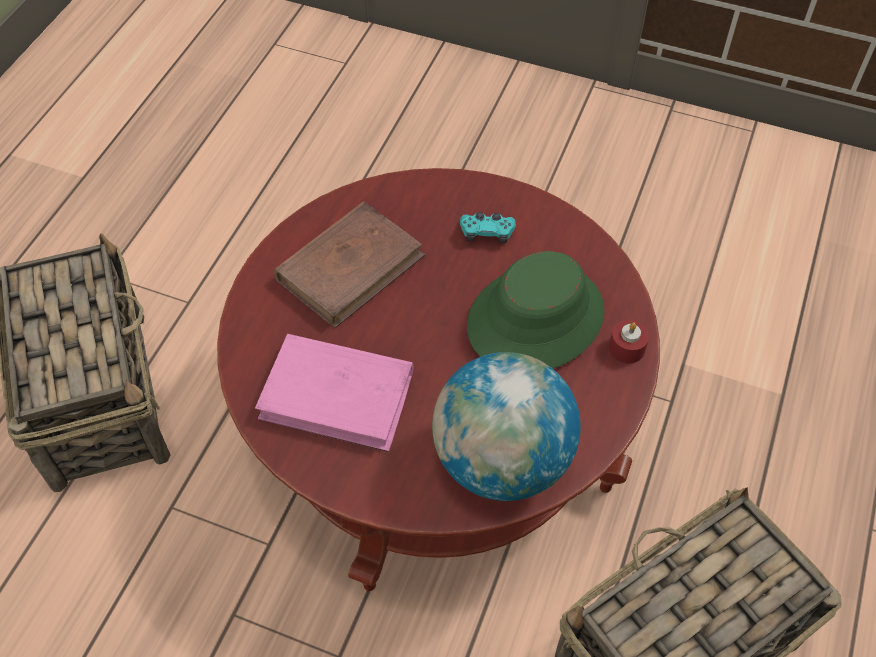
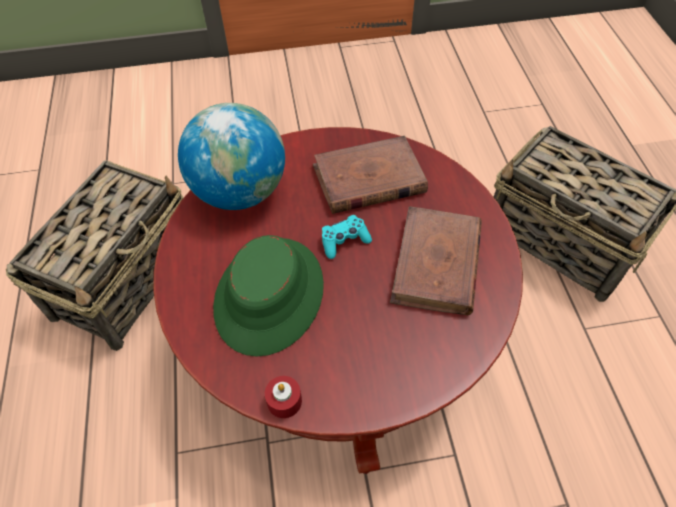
camera: 150 degrees right, 0 degrees up
(338, 395) = (368, 179): pink book -> brown book
(487, 233) = (354, 353): turquoise game controller -> turquoise game controller (344, 241)
(626, 348) = (186, 307): red candle -> red candle (284, 401)

